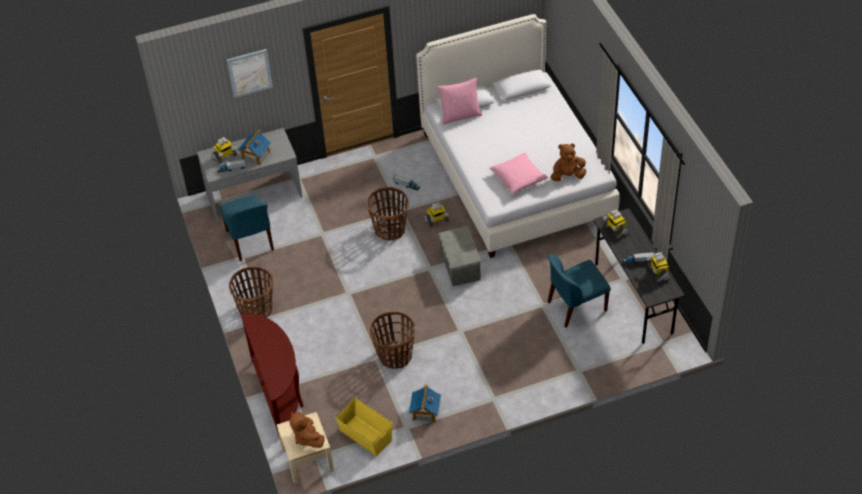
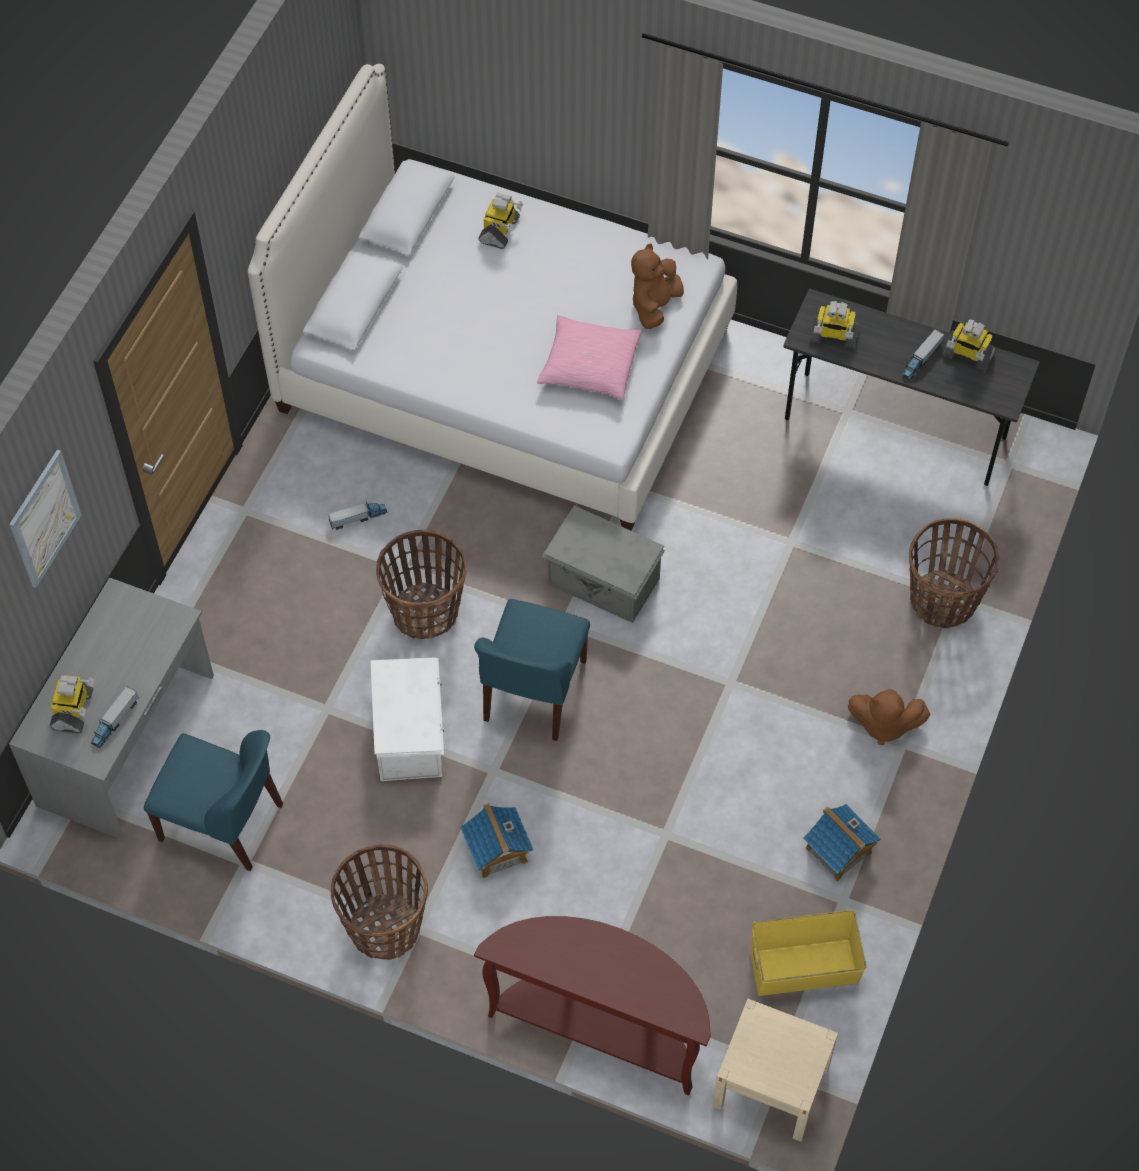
camera: 50 degrees left, 10 degrees up
(256, 155) = (126, 664): toy house -> toy house (497, 851)
(307, 437) = (788, 1050): brown plush toy -> brown plush toy (883, 724)
(337, 261) = (410, 733): none -> white storage box
(395, 356) = (689, 806): basket -> basket (942, 601)
(436, 221) = (478, 538): toy robot -> toy robot (500, 231)
(460, 115) = (370, 330): pink pillow -> none
(575, 307) = (837, 506): blue chair -> blue chair (533, 693)

